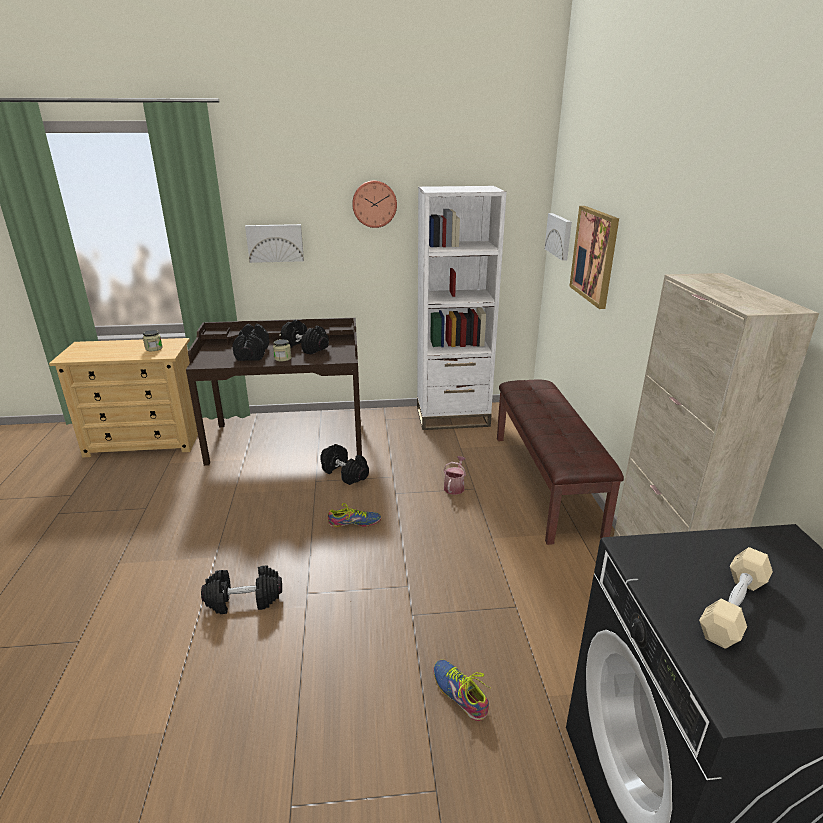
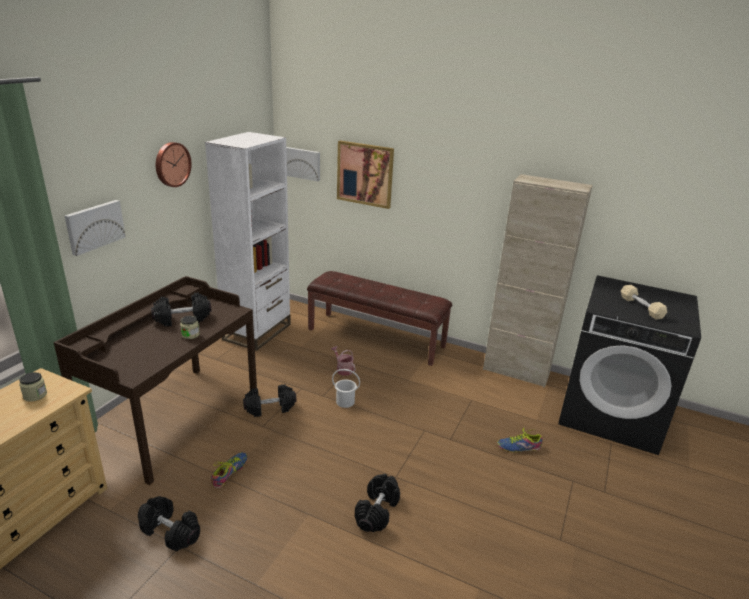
camera: 60 degrees left, 0 degrees up
(252, 353) = (153, 345): black dumbbell -> black dumbbell (171, 532)
(354, 522) = (337, 427): shoe -> shoe (229, 472)
(400, 510) = (345, 401): none -> white bucket

